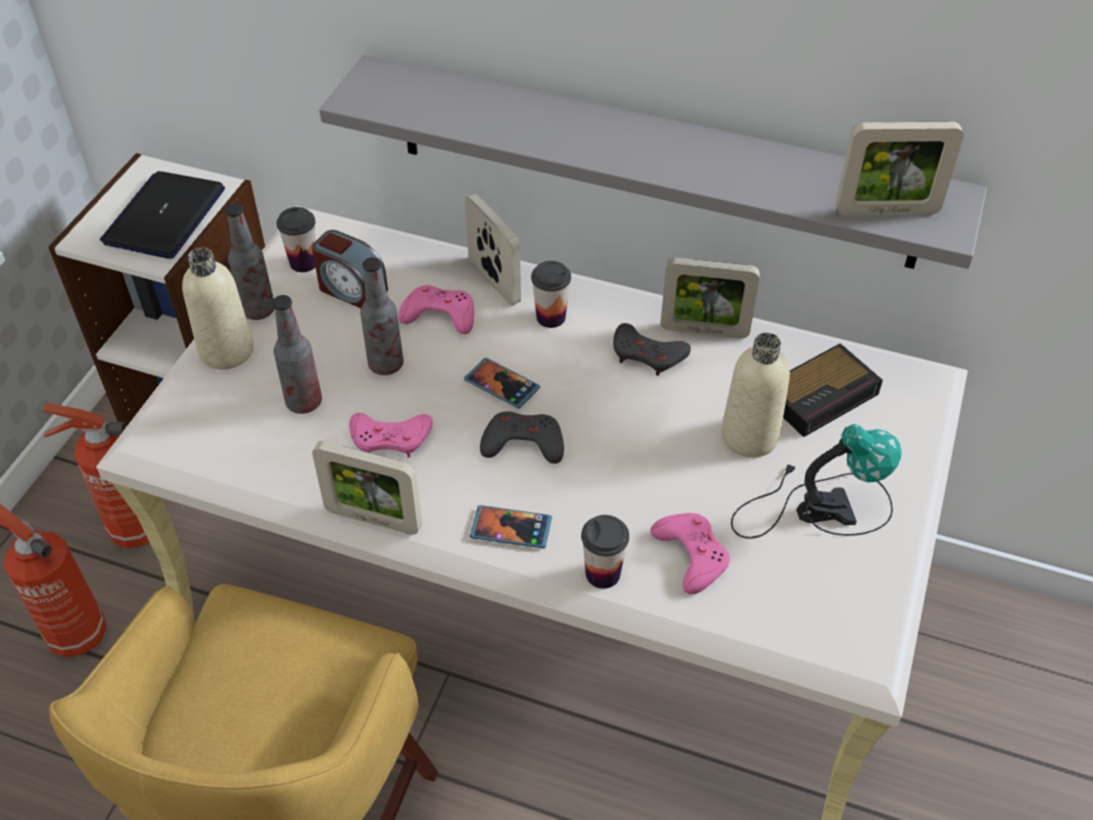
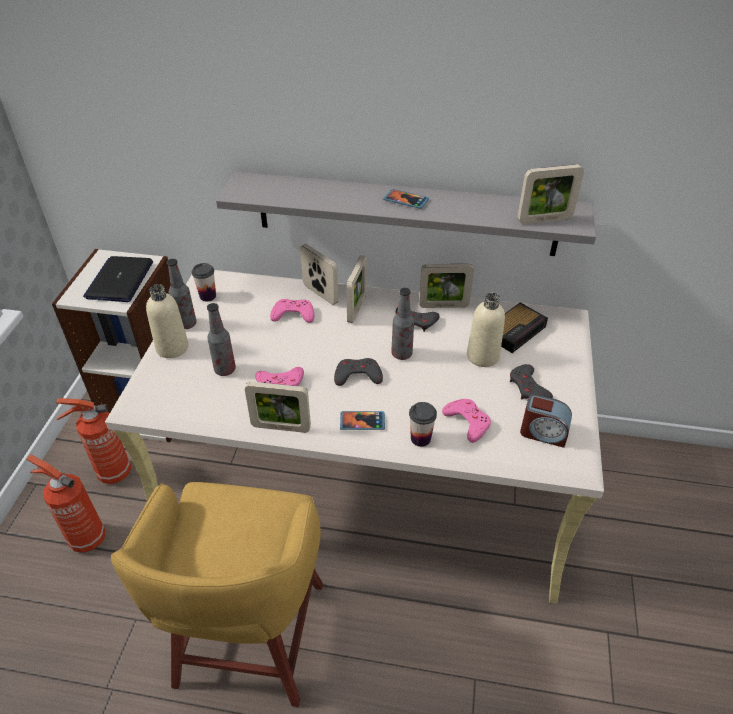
camera: 10 degrees left, 5 degrees down
(351, 290) = (239, 307): alarm clock -> alarm clock (543, 433)
(386, 364) = (268, 344): bottle -> bottle (401, 354)
(502, 385) = (338, 347): phone -> phone (406, 200)
(551, 317) = (357, 308): cup -> picture frame
(816, 506) = (528, 387): table lamp -> grey game controller

